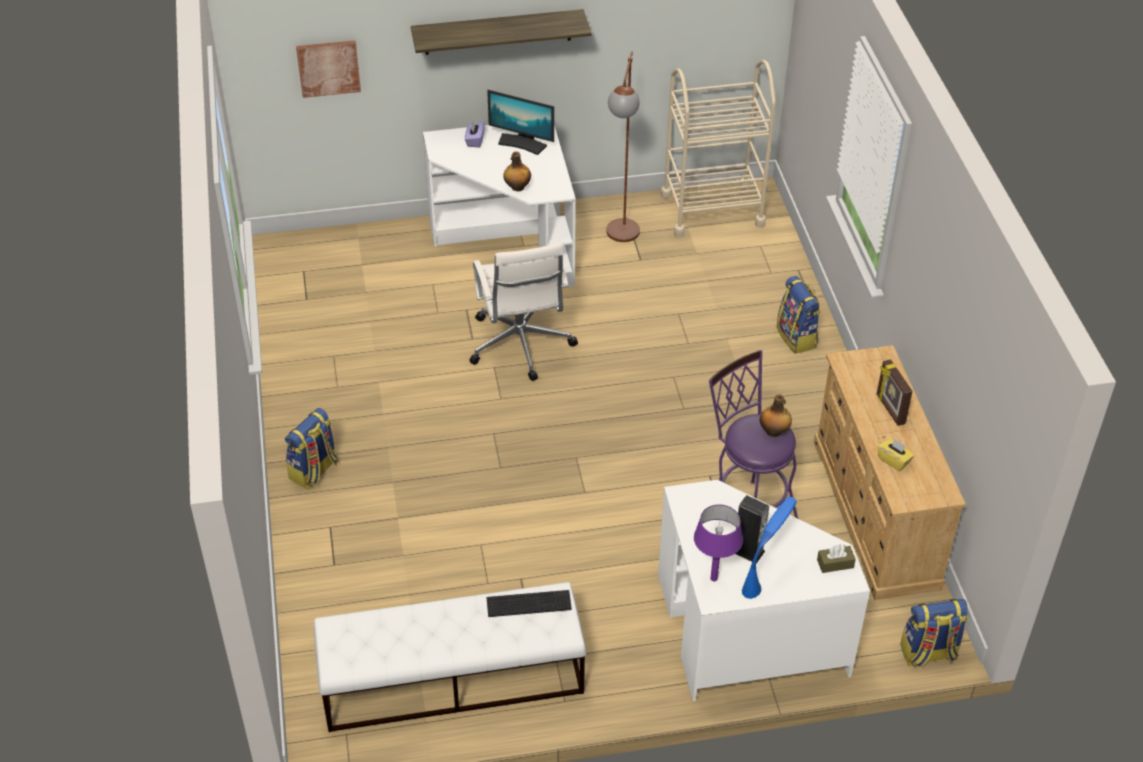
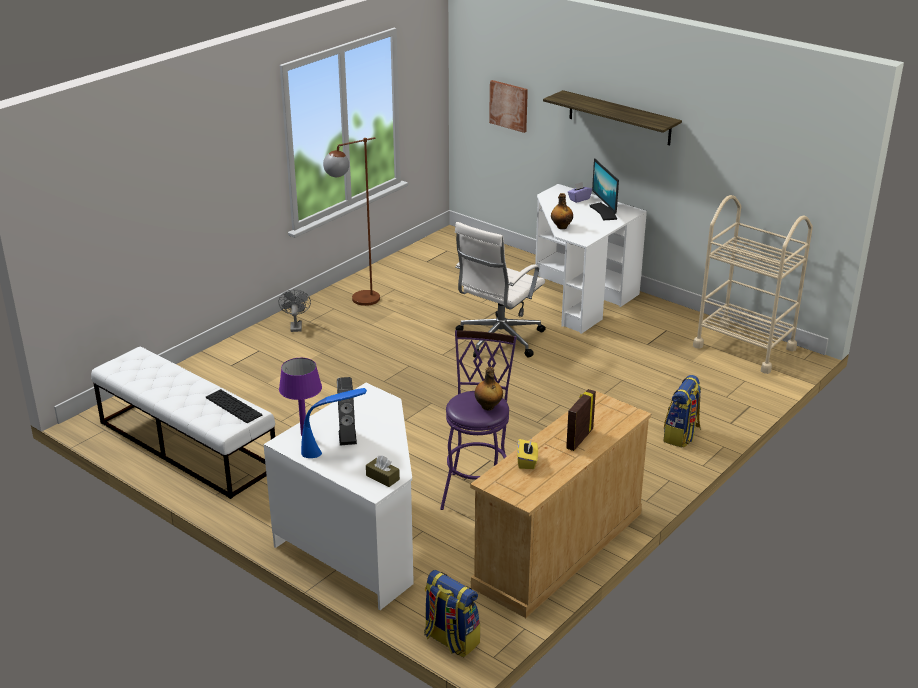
camera: 50 degrees right, 15 degrees down
(314, 471) = (295, 326): backpack -> grey fan
(621, 239) = (653, 329): brown floor lamp -> brown floor lamp (357, 301)

